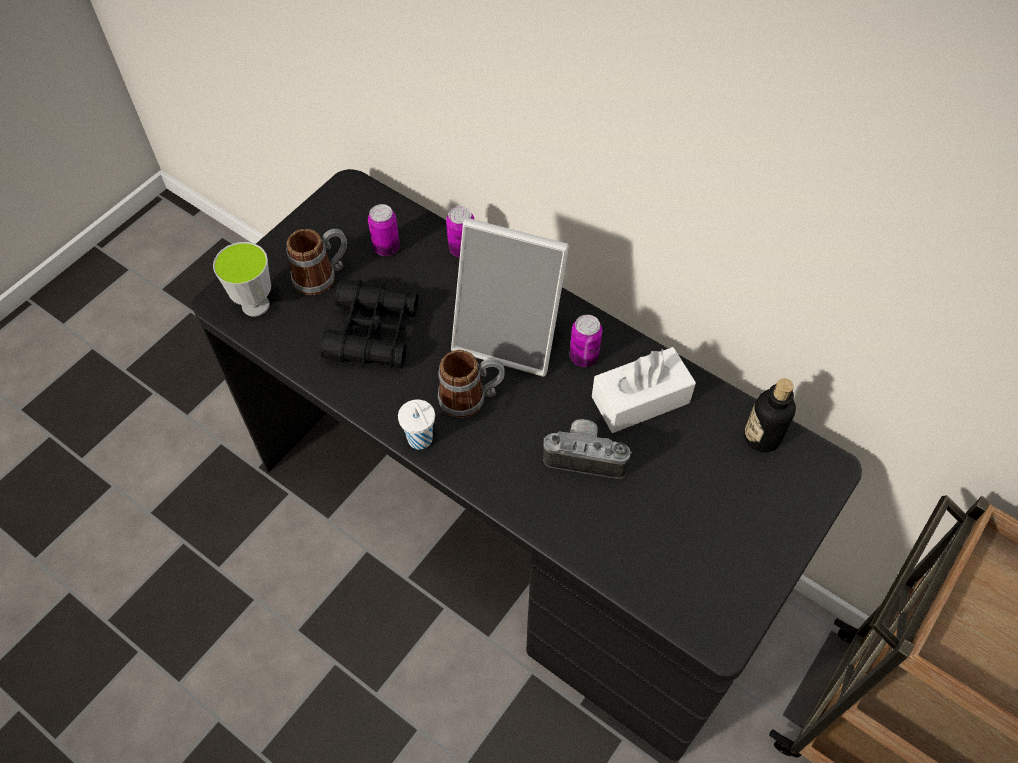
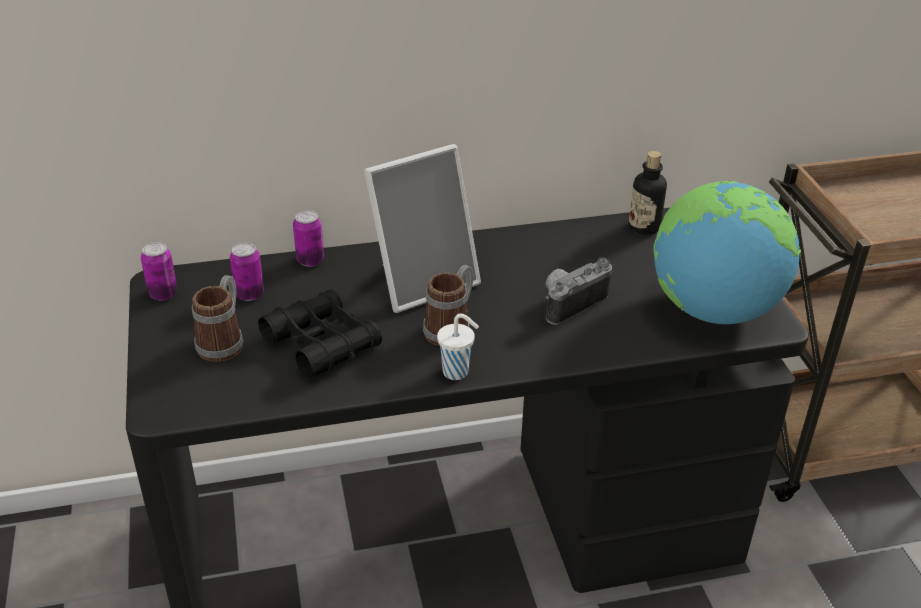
camera: 50 degrees left, 20 degrees down
(255, 305) = (195, 393): cup -> none
(583, 357) = (486, 259): can -> can (163, 294)
(640, 400) = (554, 256): white tissue box -> none
(691, 571) = (713, 309): none -> globe

